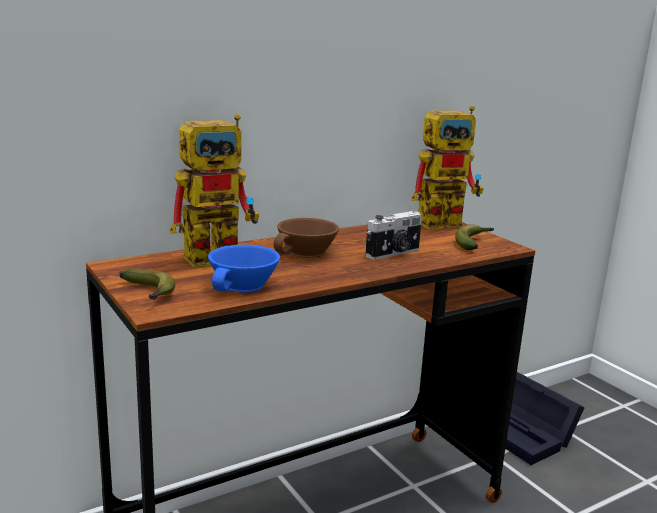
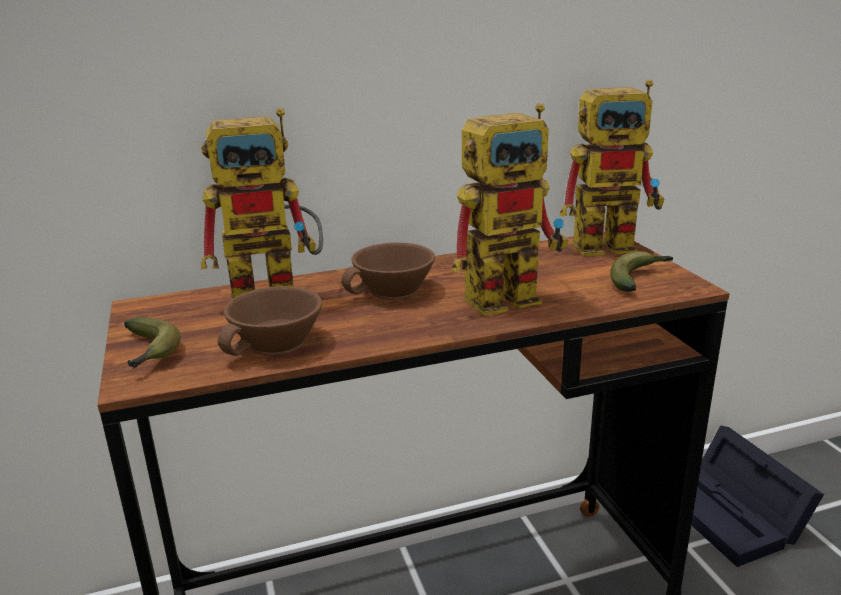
camera: 15 degrees right, 5 degrees up
(244, 286) = (277, 344): blue cup -> brown cup
(394, 253) = (512, 295): camera -> toy robot

